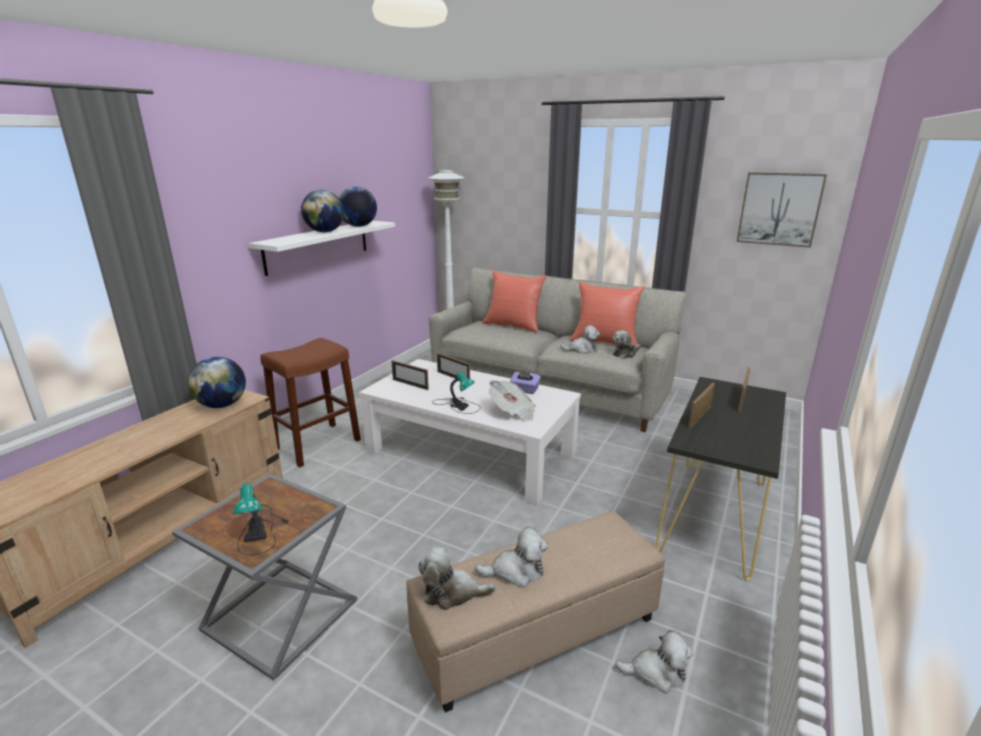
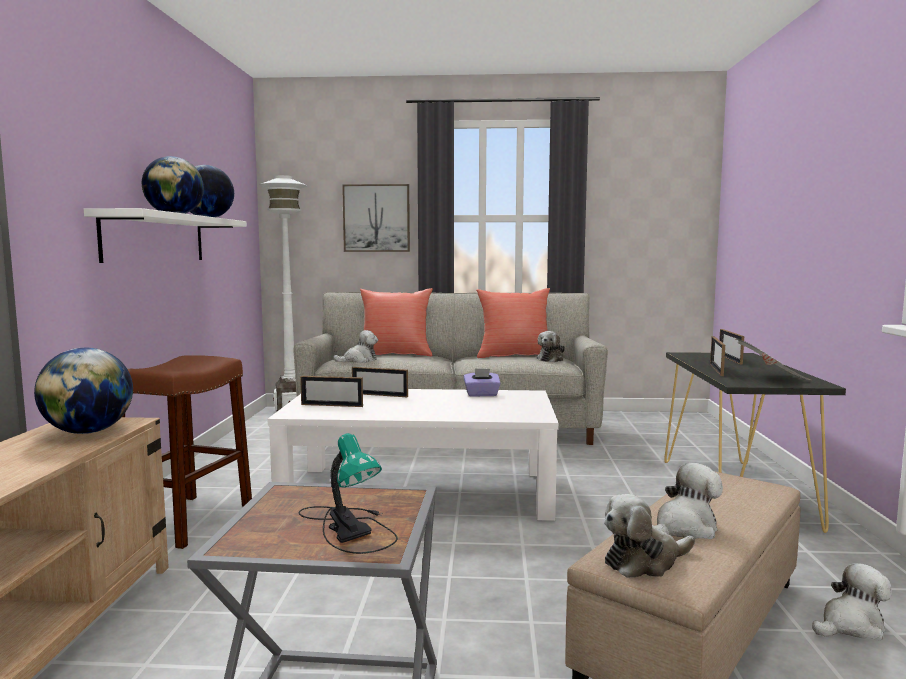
camera: 25 degrees left, 15 degrees down
(458, 405) = (421, 413): table lamp -> none
(512, 412) = (495, 409): newspaper -> newspaper (771, 378)
(582, 350) = (503, 360): plush toy -> plush toy (359, 360)
(779, 209) = (659, 205): picture -> picture (376, 218)

